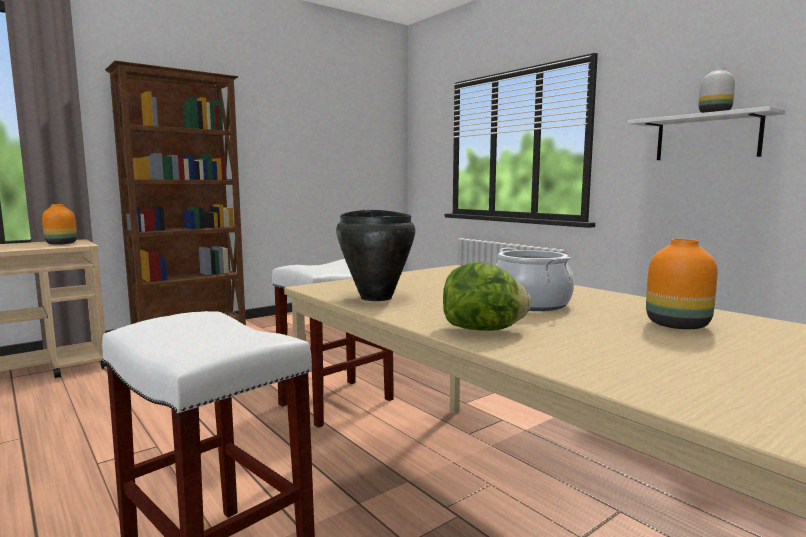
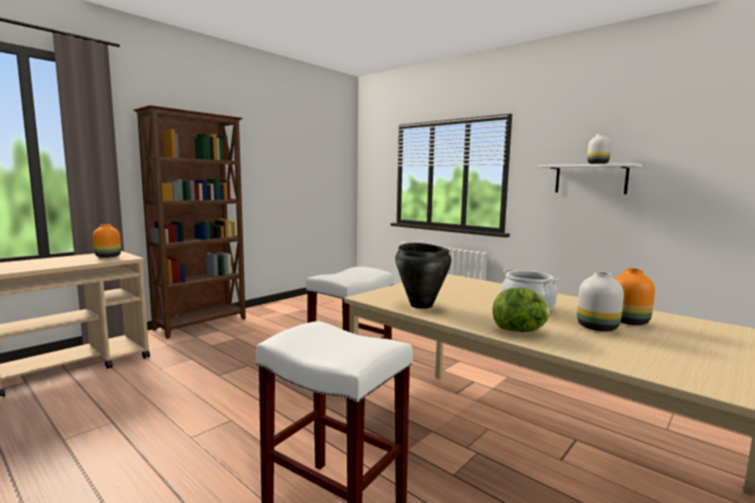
camera: 10 degrees left, 0 degrees up
(614, 331) = (597, 328): none -> white vase

